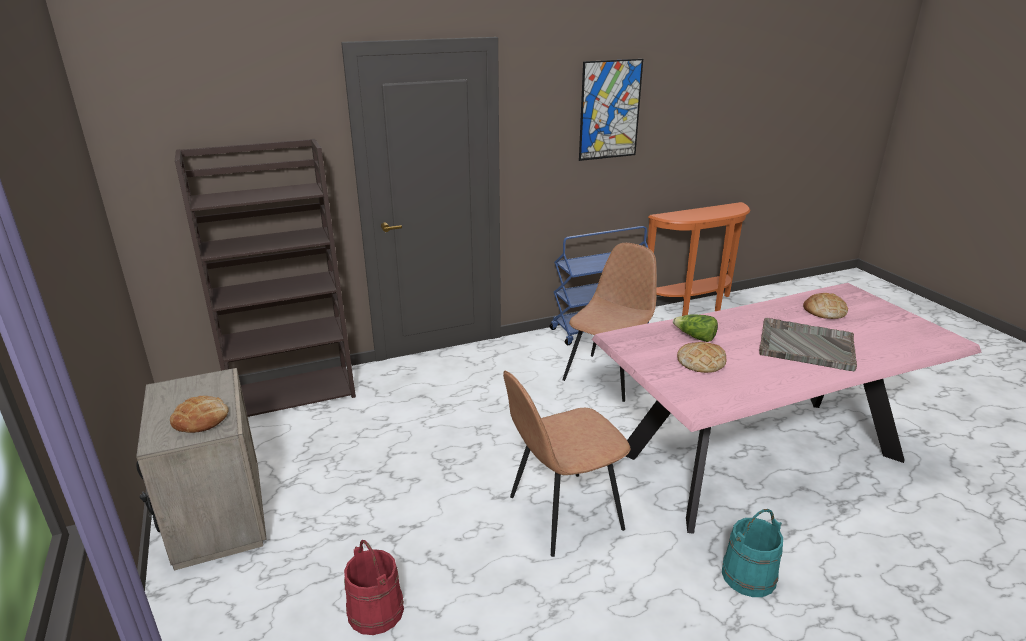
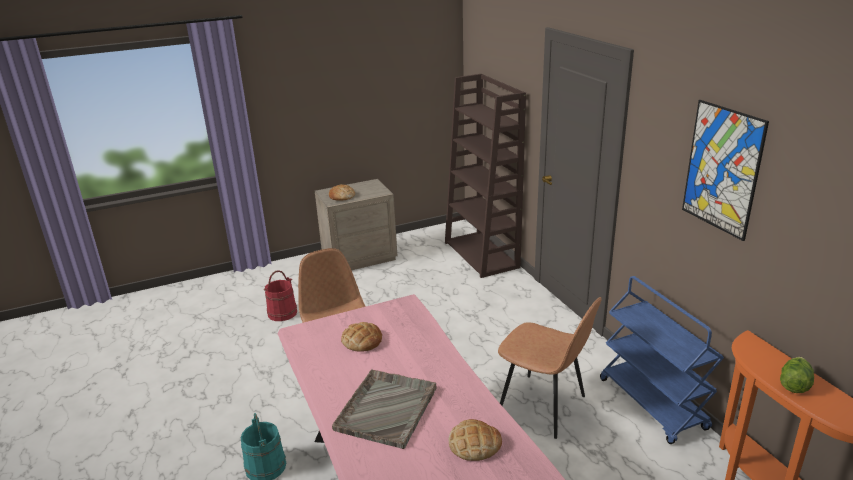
camera: 90 degrees right, 0 degrees up
(695, 337) = (406, 342): lettuce -> lettuce (794, 383)

